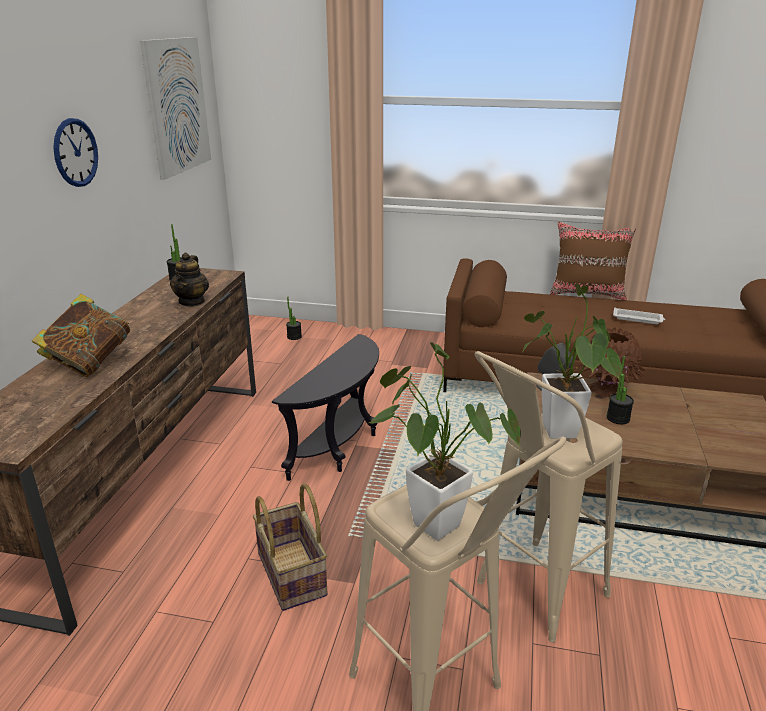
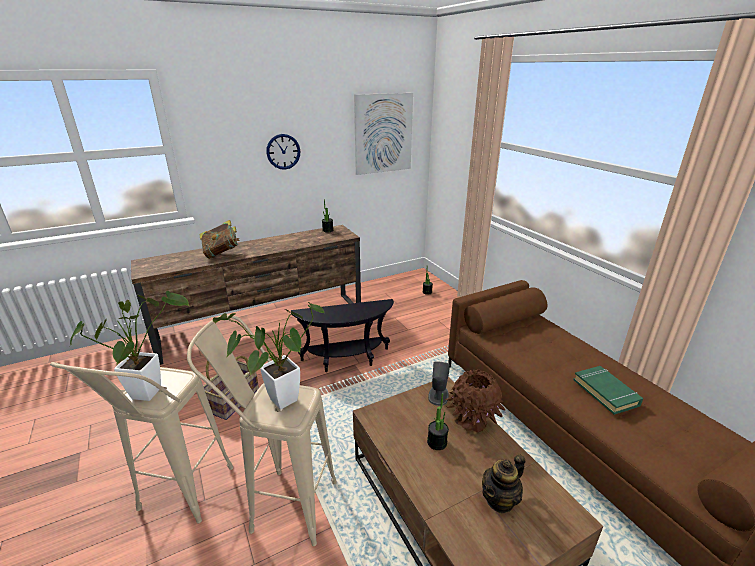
camera: 50 degrees right, 0 degrees up
(192, 302) = (306, 243): teapot -> teapot (500, 500)
(587, 293) = (609, 352): brown pillow -> none
(638, 319) = (606, 392): white tray -> green book

